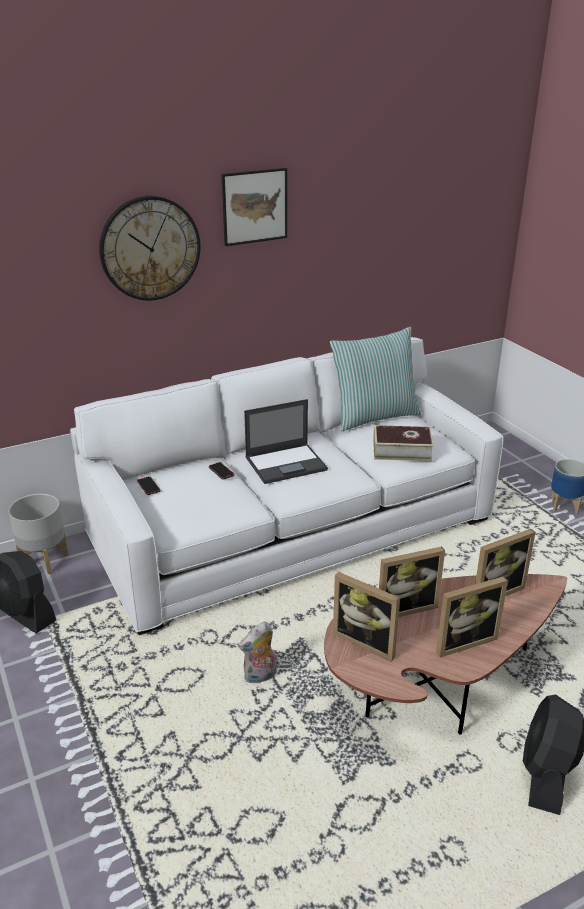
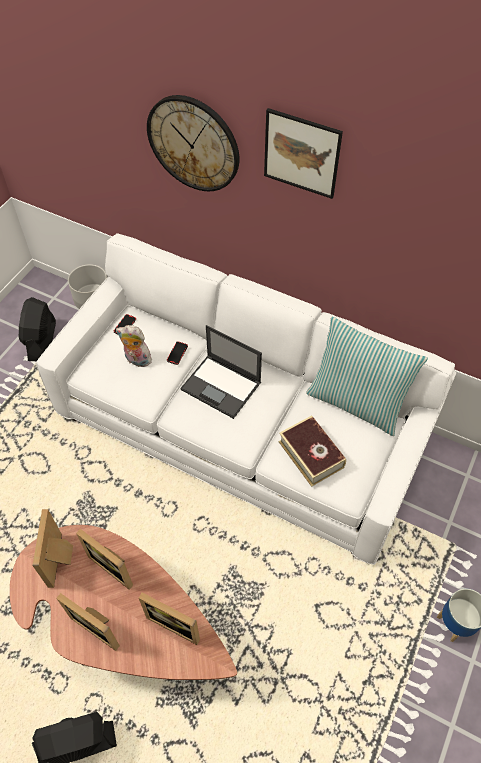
camera: 55 degrees right, 25 degrees up
(260, 677) = (65, 506): plush toy -> plush toy (136, 360)

